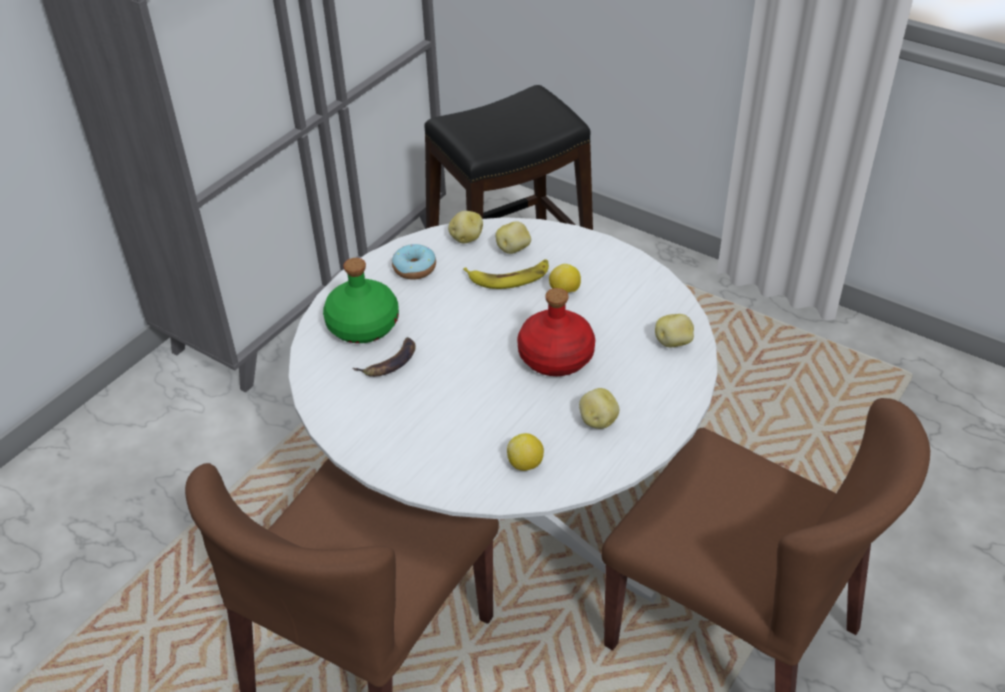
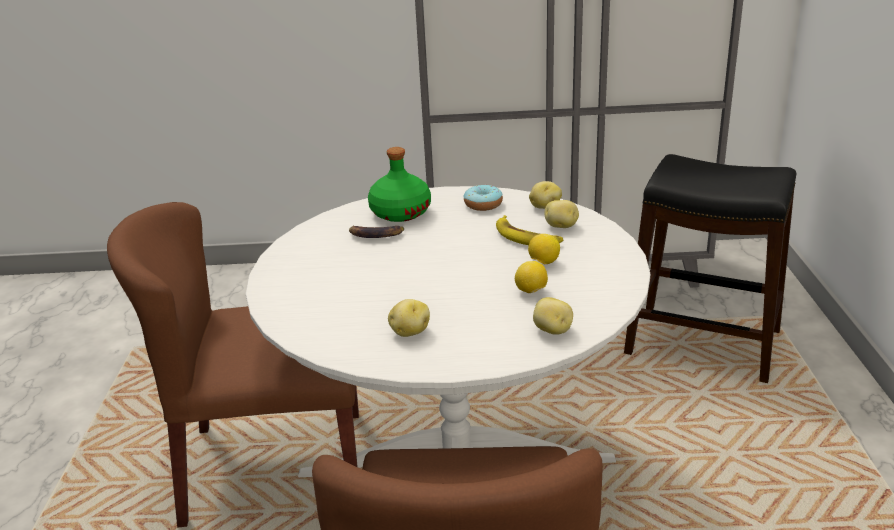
camera: 55 degrees right, 15 degrees down
(525, 464) = (326, 321): lemon -> lemon (531, 291)
(555, 356) = (462, 287): red bottle -> none

